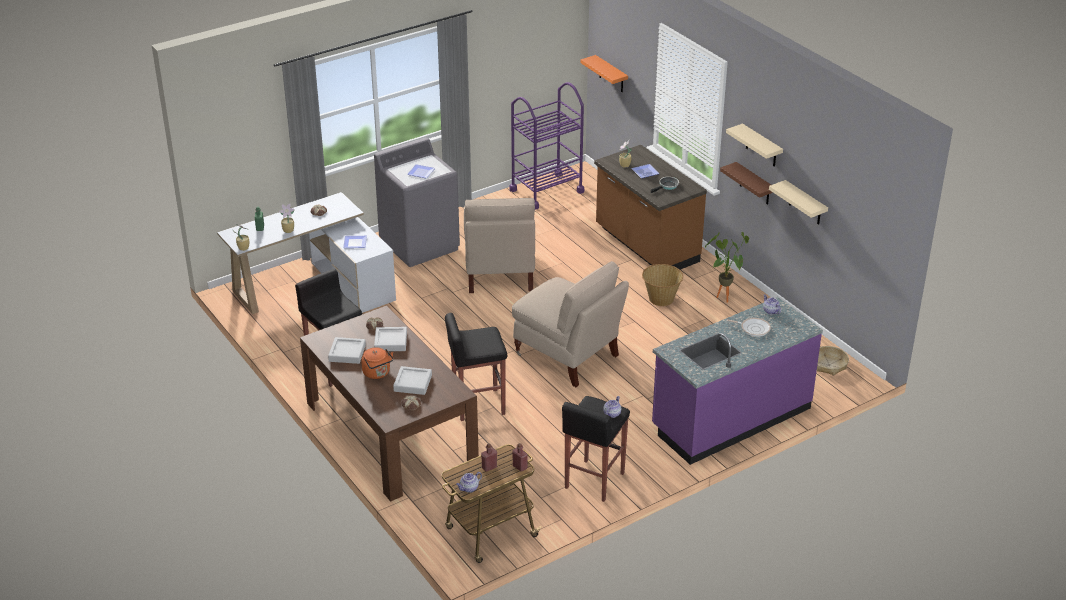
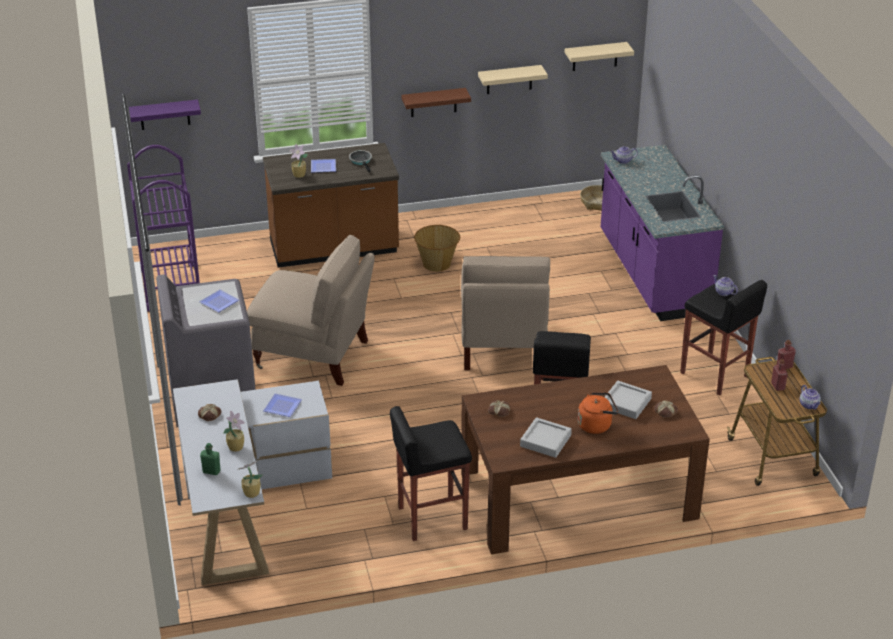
camera: 70 degrees left, 0 degrees up
(391, 342) = (538, 405): grey tray -> none
(568, 356) = (502, 344): beige chair -> beige chair turned 120 degrees clockwise
(611, 74) = (164, 115): orange shelf -> purple shelf
(723, 296) = (455, 228): potted plant -> none
(753, 328) = (647, 176): frying pan -> none
(761, 146) = (437, 57): beige shelf -> beige shelf (595, 56)

